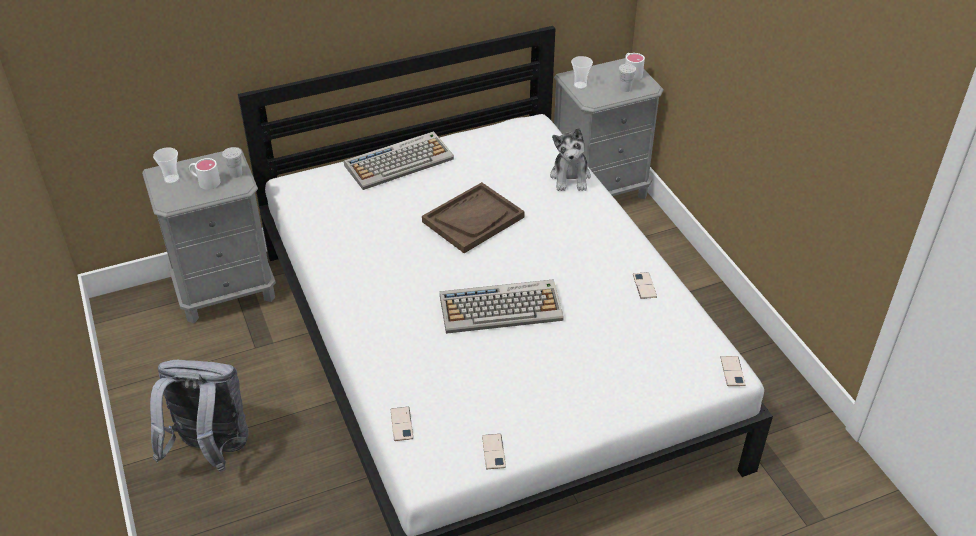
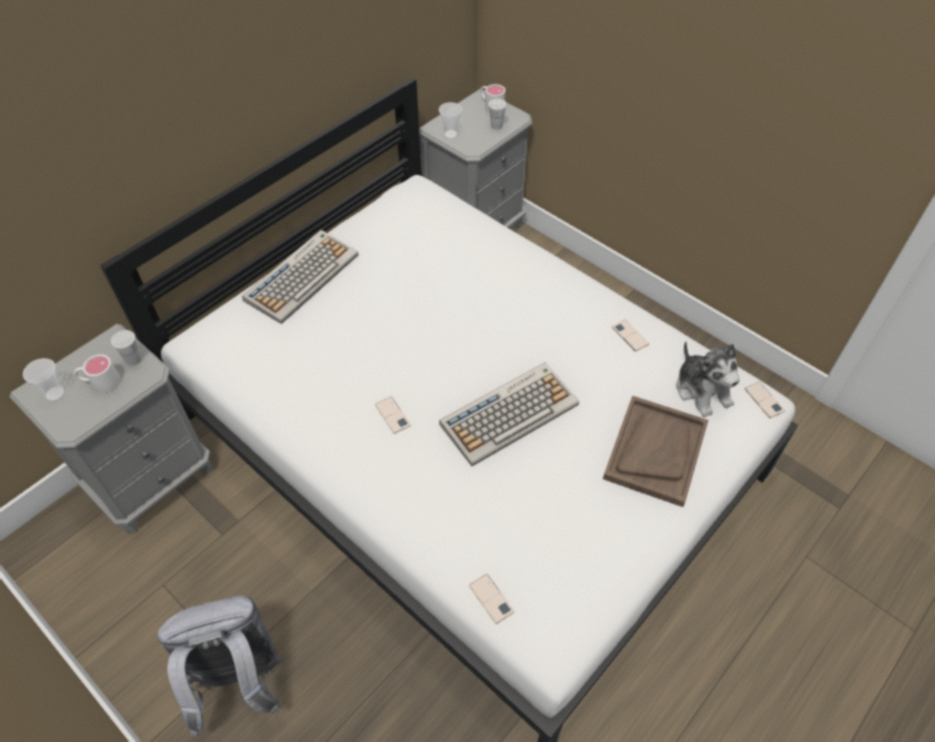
camera: 25 degrees left, 10 degrees up
(473, 219) = (421, 319): brown tray -> brown tray (655, 451)
(493, 451) = (603, 589): phone -> phone (392, 415)
(570, 177) = (488, 238): plush toy -> plush toy (702, 390)

